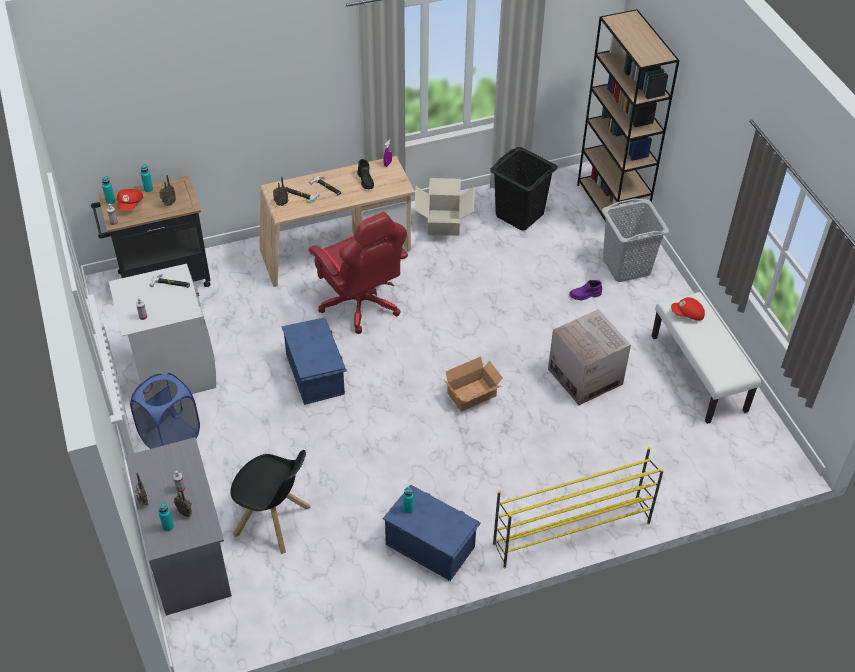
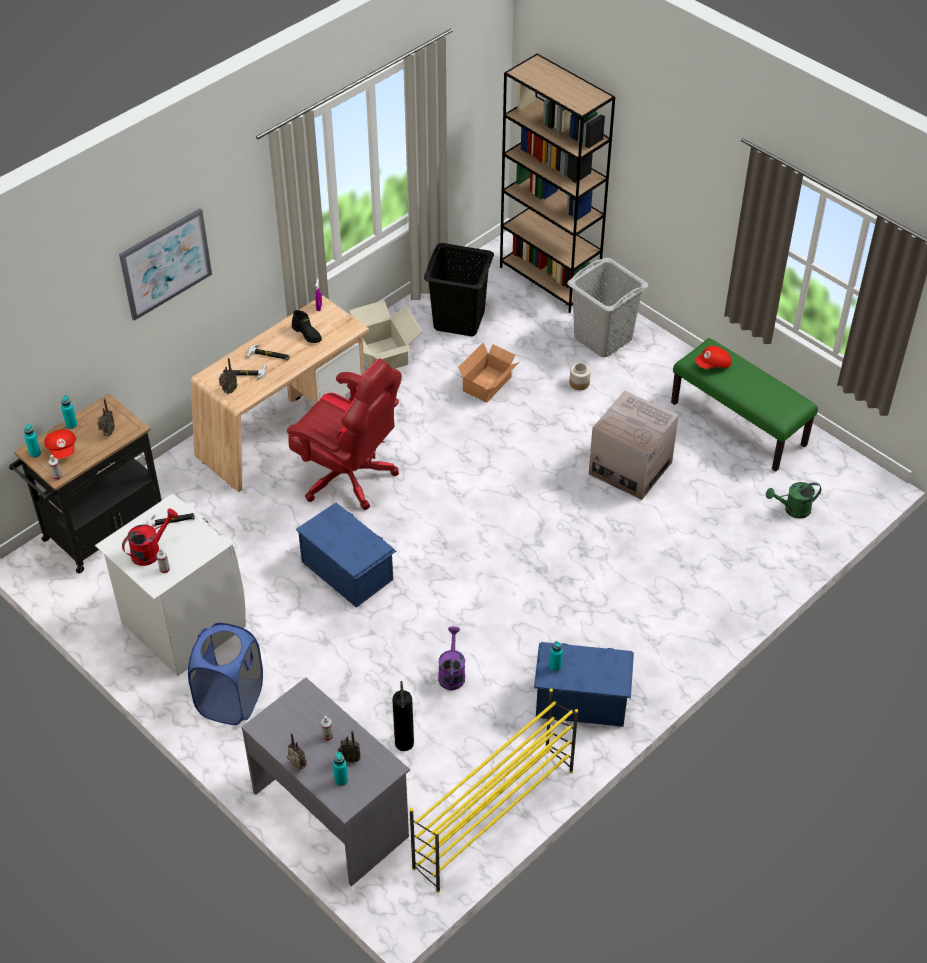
camera: 25 degrees left, 0 degrees up
(143, 299) = (150, 551): none -> red watering can
(254, 86) = (165, 263): none -> picture
(274, 521) = (404, 742): black chair -> fire extinguisher
(343, 483) = (451, 673): none -> purple watering can
(473, 395) = (529, 529): cardboard box -> cardboard box (489, 384)
(571, 533) = (711, 631): yellow shoe rack -> yellow shoe rack (493, 819)
(585, 295) = (579, 383): purple boot -> jar
(699, 373) = (739, 424): white bench -> green bench
(702, 461) = (792, 510): none -> green watering can

